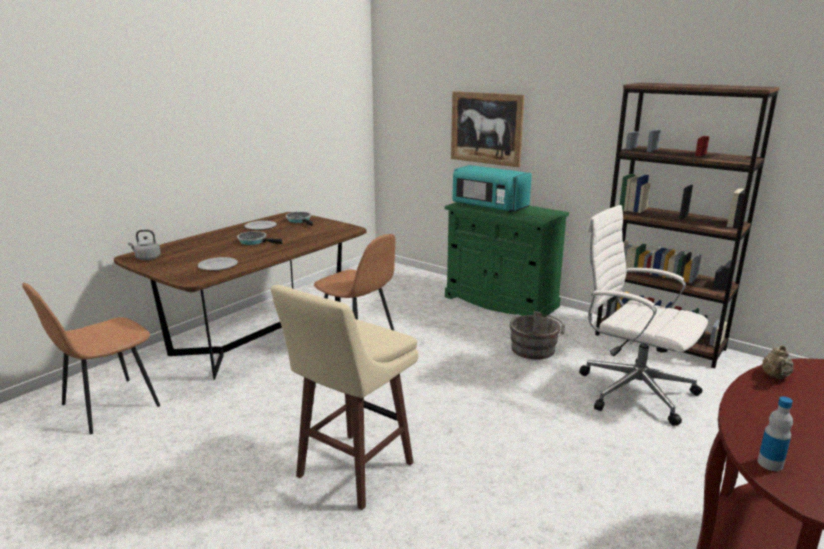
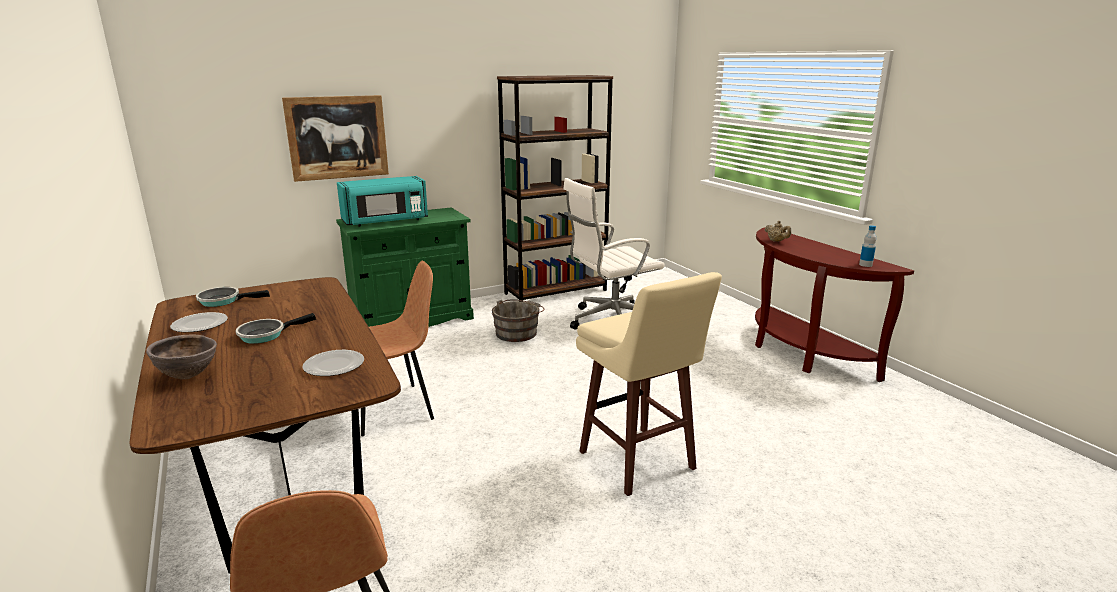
camera: 65 degrees left, 0 degrees up
(147, 258) = (200, 416): grey kettle -> none
(191, 244) = (188, 376): none -> brown bowl

